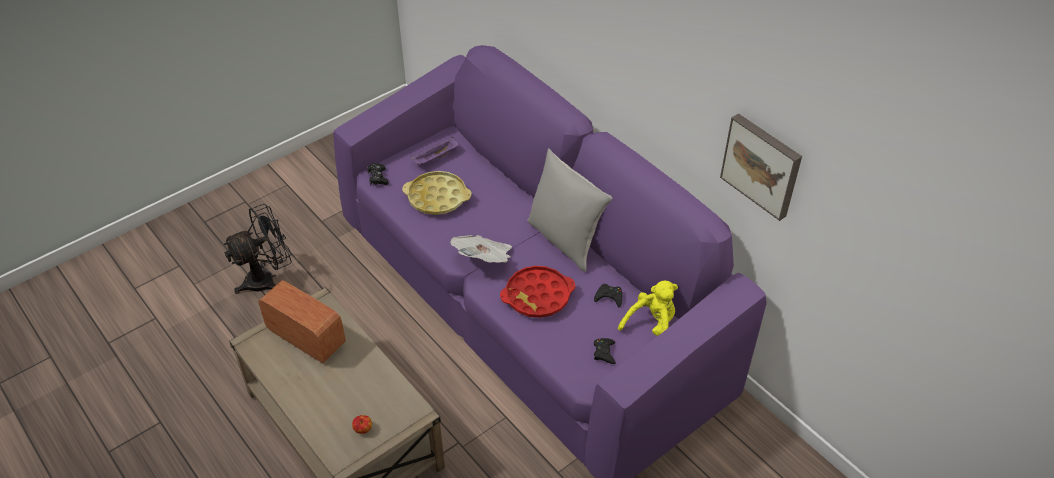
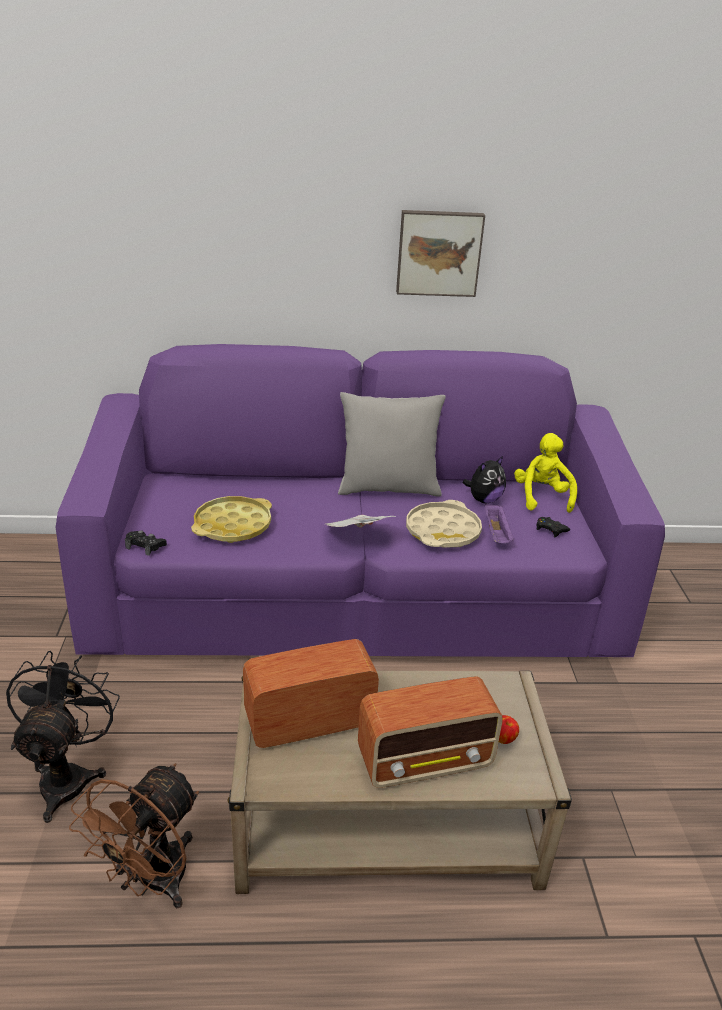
camera: 55 degrees left, 15 degrees down
(232, 357) = (152, 883): none -> brown fan
(317, 403) = (426, 761): none -> radio
(435, 158) = (175, 502): purple tray -> purple tray (497, 534)
(537, 296) = (443, 531): red tray -> beige tray
(609, 297) = (484, 500): black game controller -> plush toy
(762, 165) = (582, 273): picture -> picture (438, 253)

